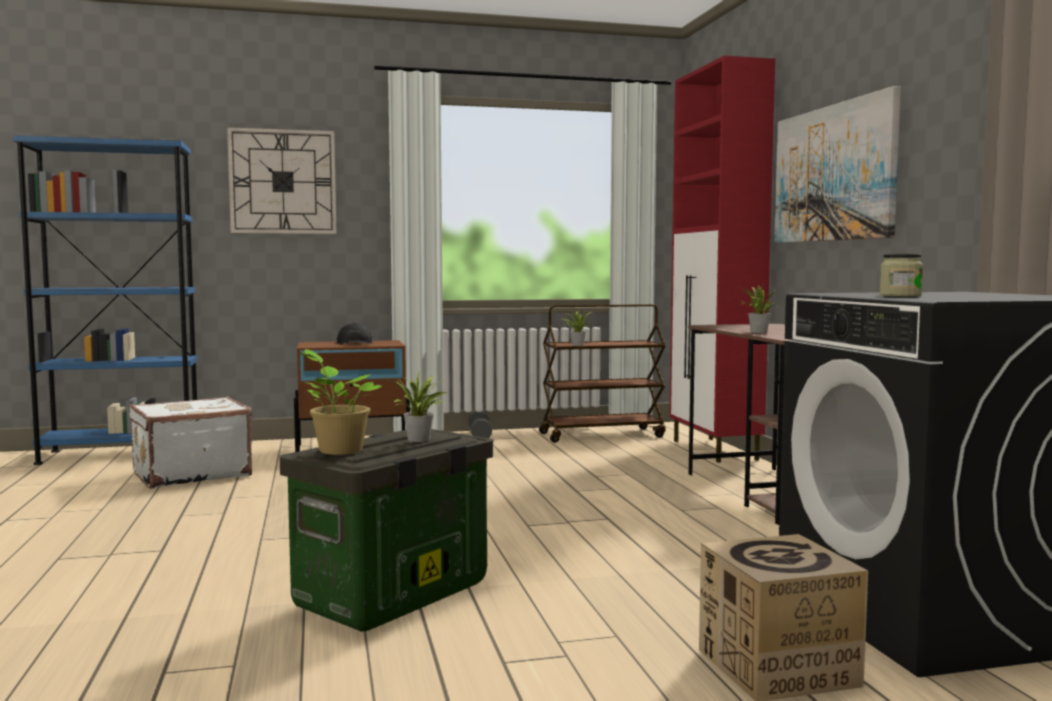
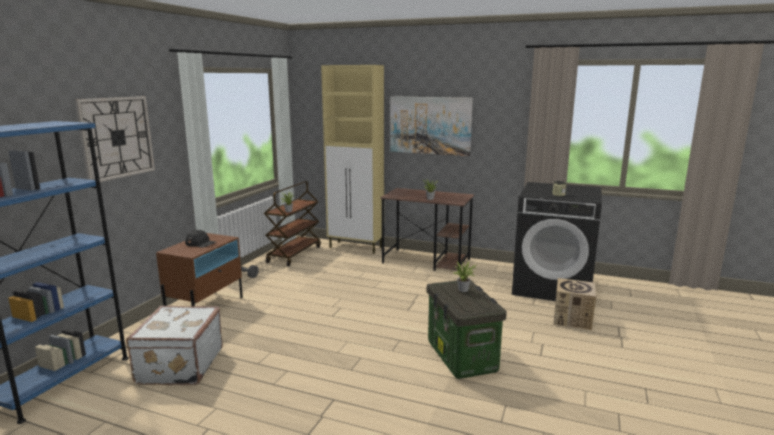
camera: 55 degrees left, 10 degrees up
(338, 450) = (469, 306): potted plant -> none
(714, 450) = (356, 247): red cabinet -> beige cabinet

